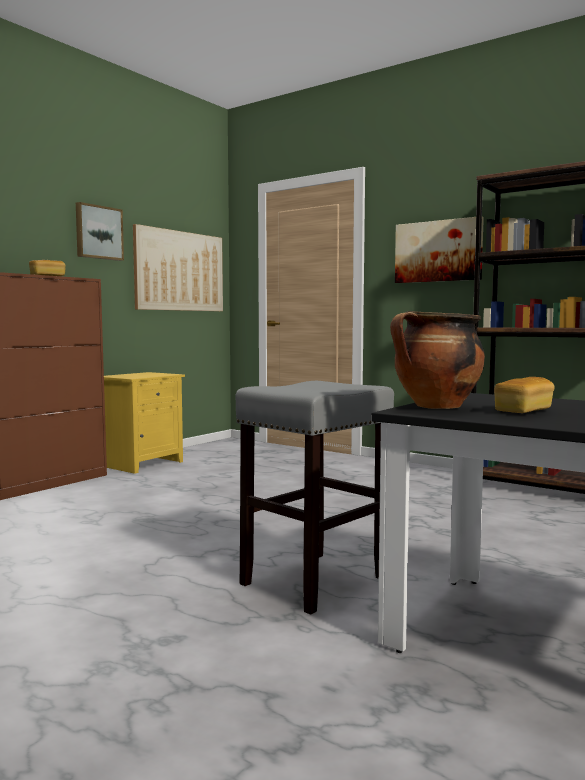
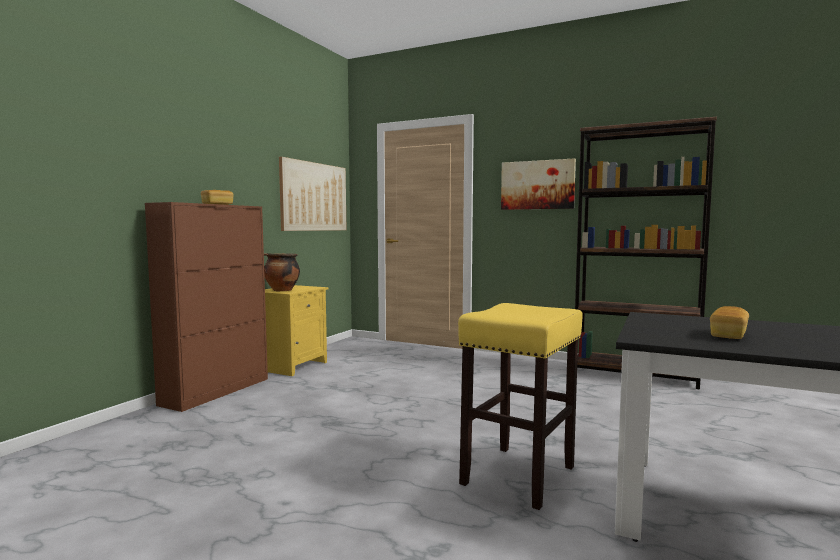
camera: 10 degrees left, 0 degrees up
(98, 232) = (252, 164): picture -> none
(315, 580) = (519, 474): grey stool -> yellow stool
(436, 407) = (653, 332): cooking pot -> cooking pot (281, 290)

